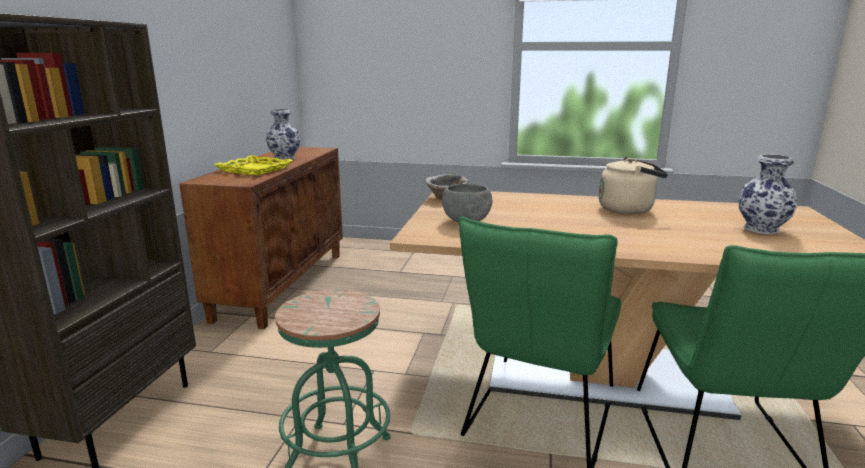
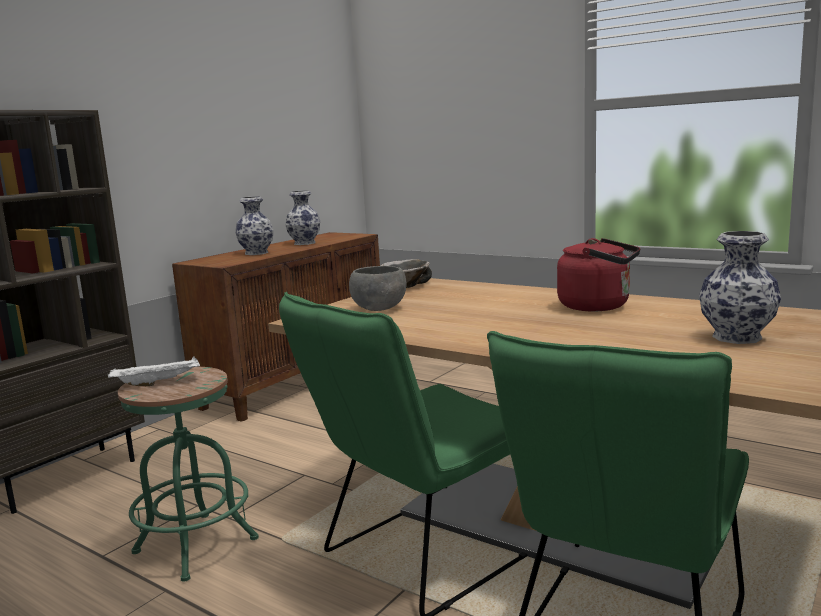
camera: 25 degrees right, 5 degrees down
(255, 169) = (257, 253): yellow tray -> vase
(314, 312) = (158, 383): none -> white tray
(629, 209) = (598, 306): beige kettle -> red kettle

